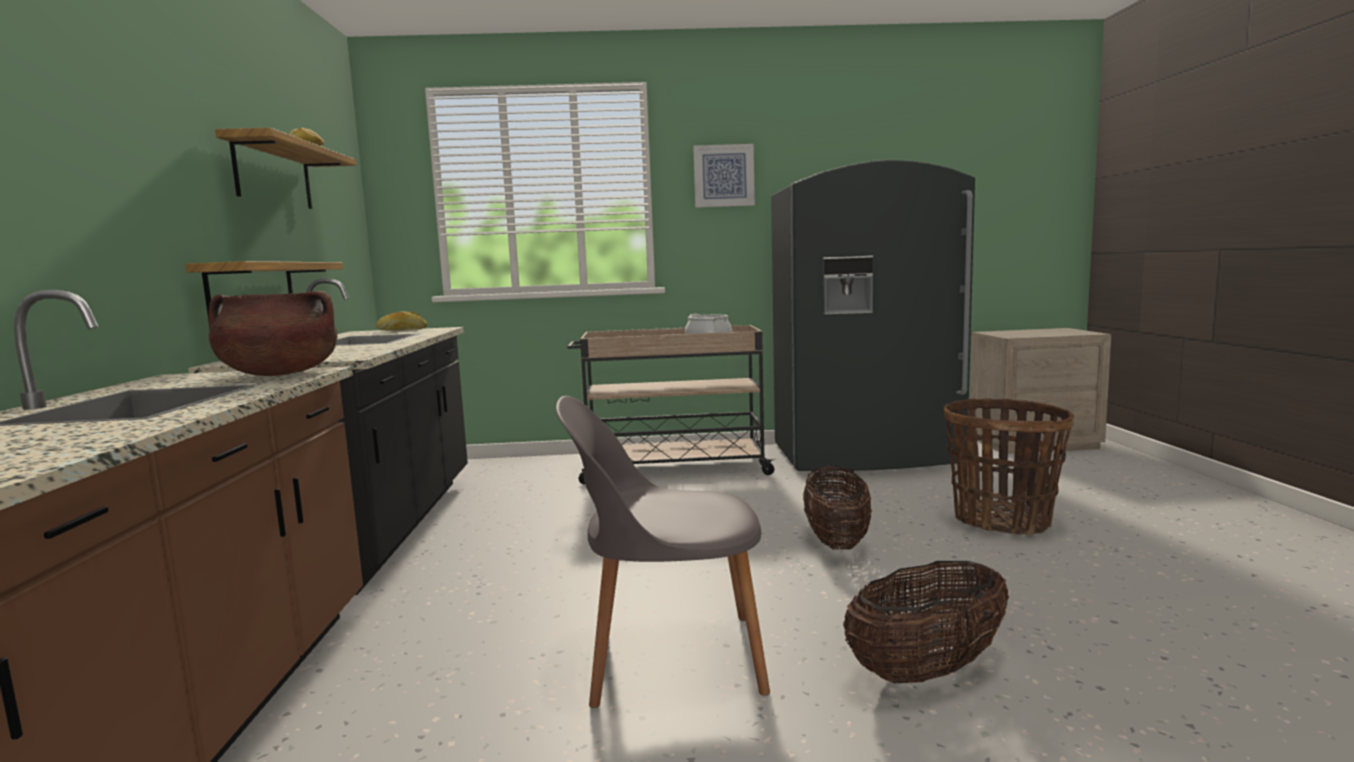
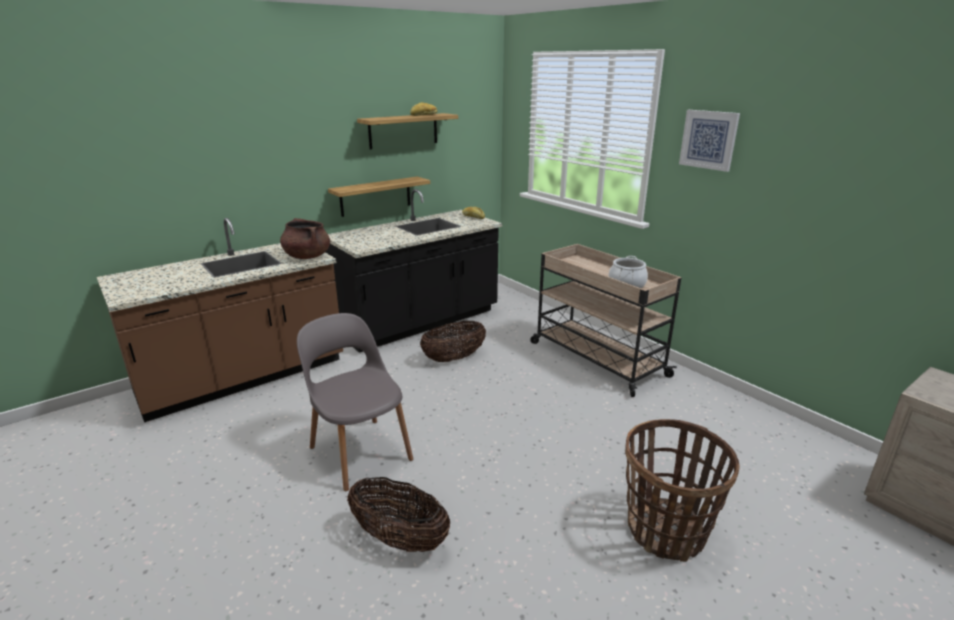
camera: 55 degrees right, 15 degrees up
(836, 541) = (542, 460): basket -> basket (454, 358)
(866, 455) = (738, 424): grey fridge -> none

